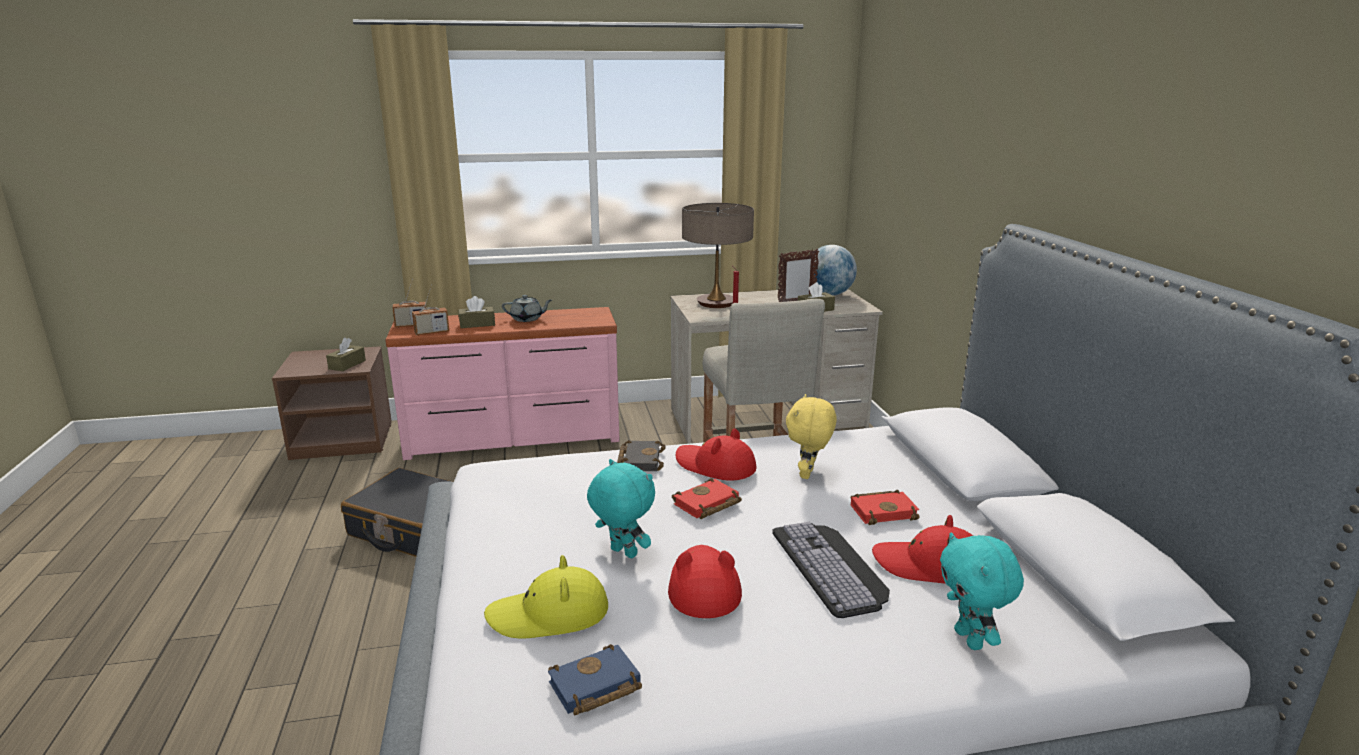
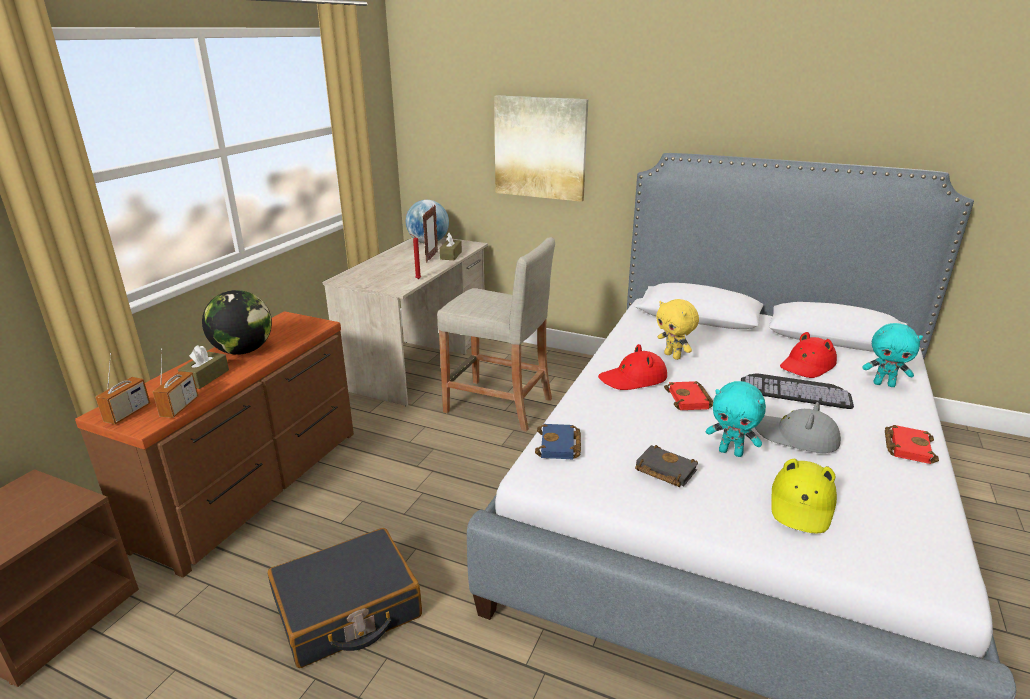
camera: 55 degrees left, 5 degrees up
(347, 365) = (49, 508): brown tissue box -> none
(513, 438) = (255, 486): pink dresser -> brown dresser
(527, 319) = (243, 351): grey teapot -> globe
(594, 688) = (897, 513): blue book -> blue book (560, 446)
(622, 553) = (731, 452): turquoise plush toy -> turquoise plush toy turned 135 degrees counterclockwise
(639, 460) = (593, 401): black book -> black book (663, 470)
(703, 586) = (795, 437): red hat -> grey hat
(716, 303) = (376, 275): table lamp -> none
(884, 511) = (738, 353): red book -> red book (906, 447)
(934, 201) = (540, 148): none -> picture

